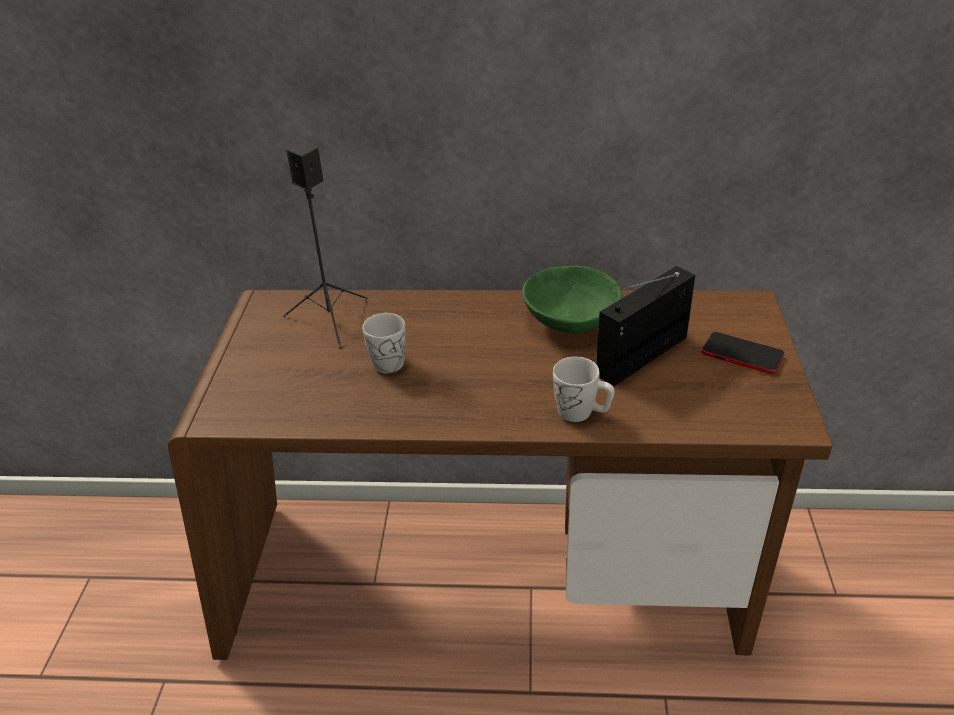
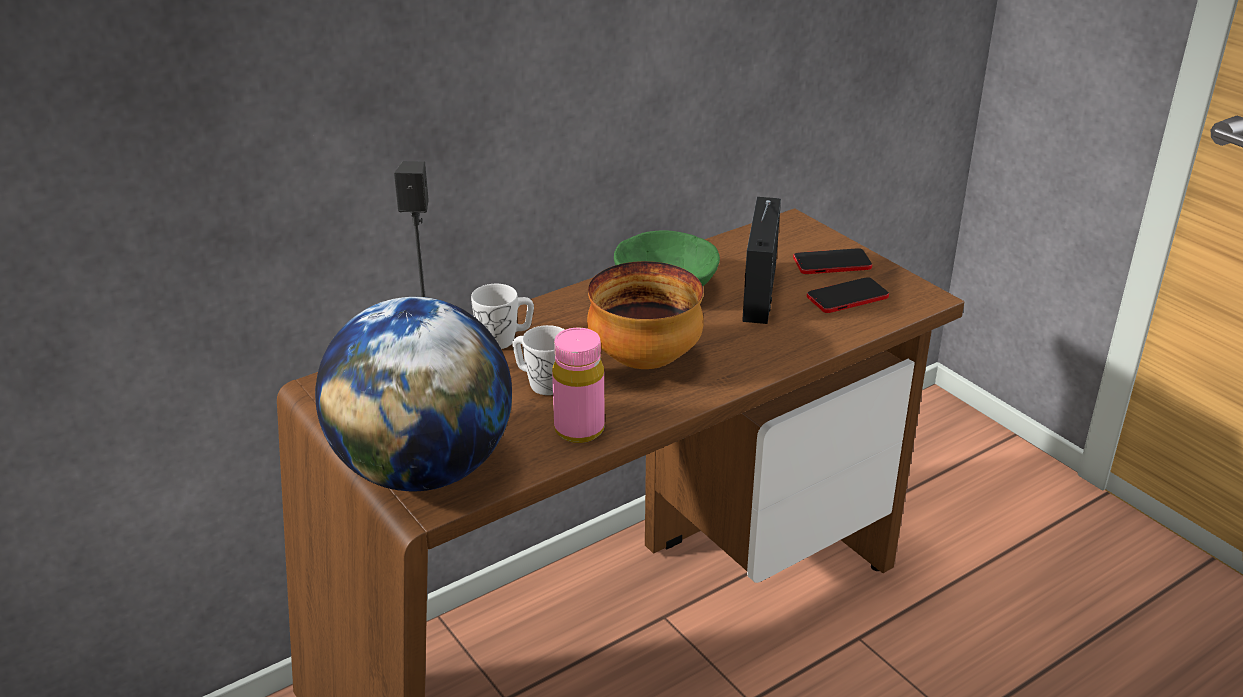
camera: 40 degrees left, 5 degrees down
(237, 390) = (423, 470): none -> globe
(364, 410) = (579, 430): none -> pink bottle
(479, 376) = (645, 361): none -> bowl
(582, 413) = (768, 353): white mug -> white mug (505, 339)
(716, 392) = (847, 297): none -> phone

